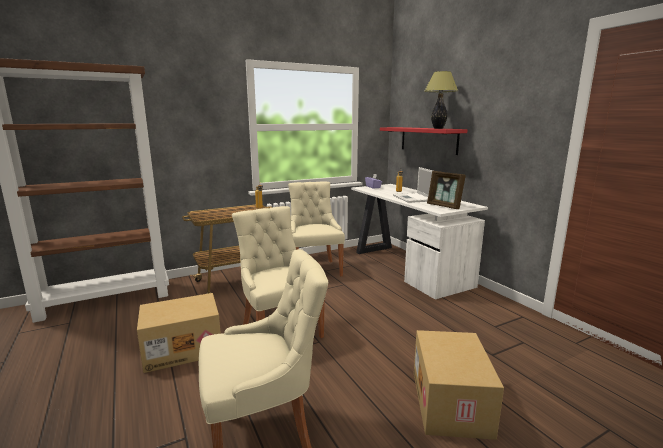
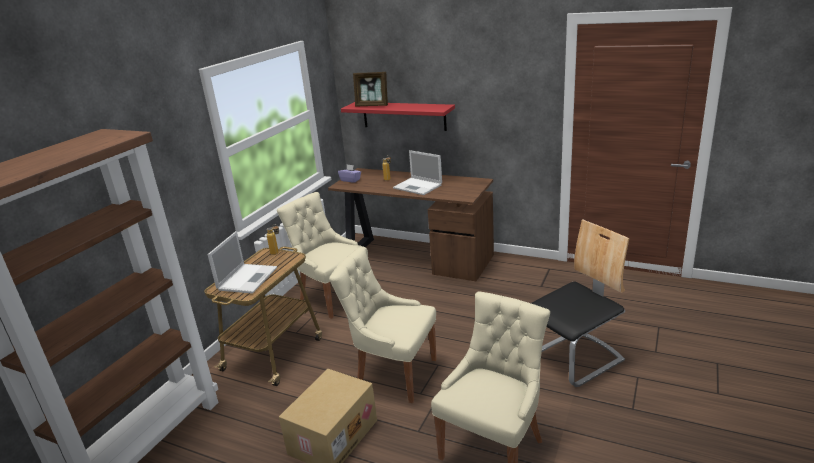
camera: 35 degrees left, 10 degrees up
(219, 213) = (248, 278): none -> laptop
(407, 267) = (415, 257): white desk -> brown desk
(438, 128) = (424, 107): table lamp -> none
(444, 206) = (461, 190): picture frame -> picture frame (372, 105)
(452, 403) = (575, 358): cardboard box -> chair

